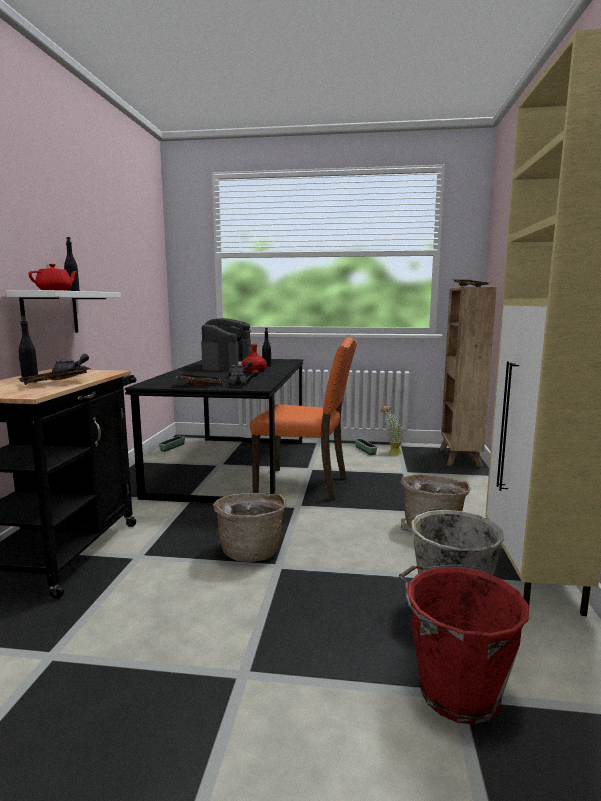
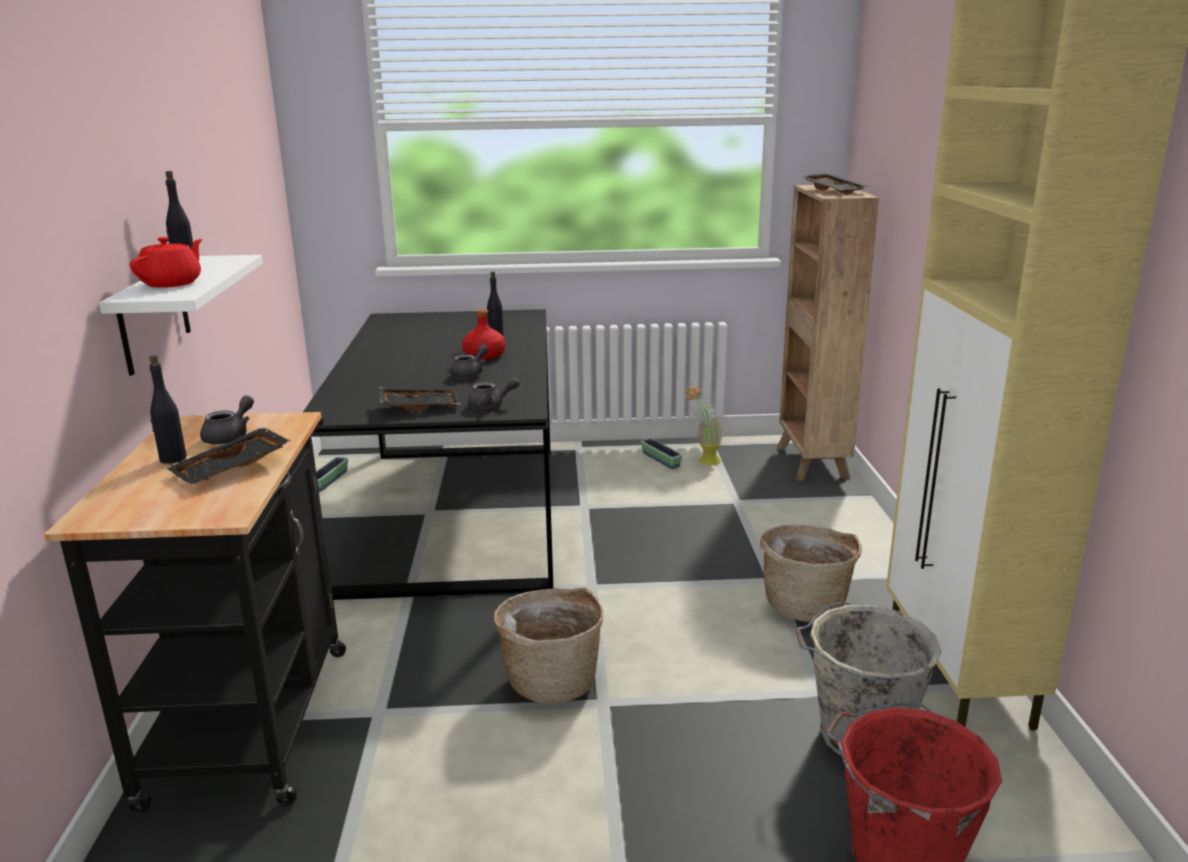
camera: 10 degrees left, 10 degrees up
(228, 366) = (428, 342): coffee machine -> none
(304, 484) = (587, 541): orange chair -> none

